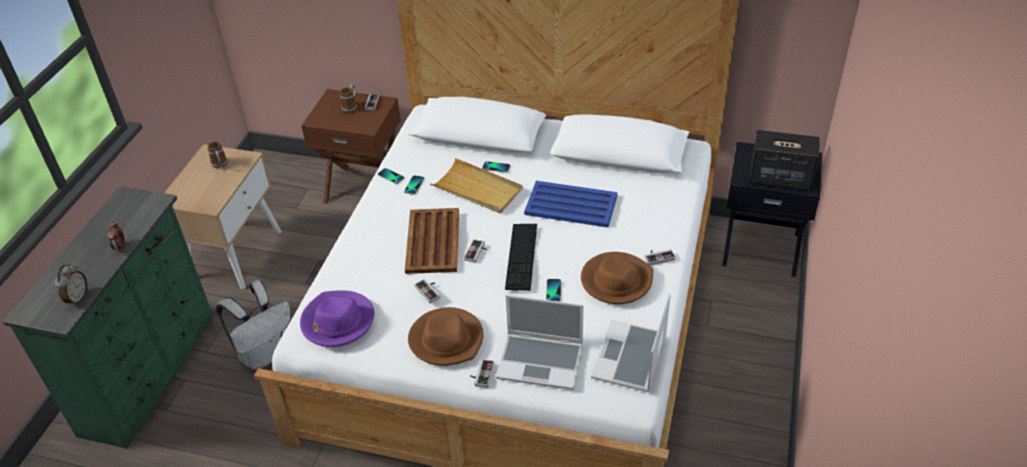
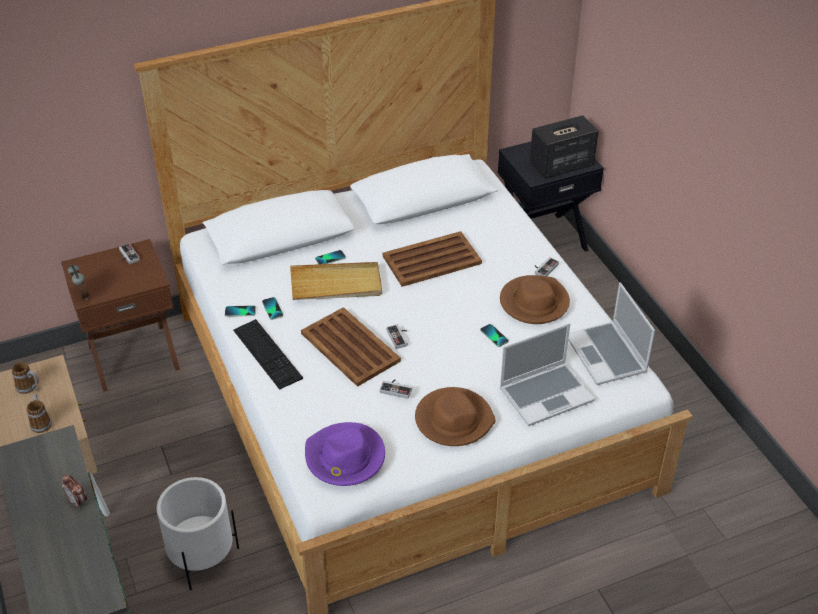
camera: 40 degrees left, 0 degrees up
(77, 298) = (94, 570): alarm clock -> alarm clock (81, 295)
(265, 353) = (202, 558): white backpack -> white planter
(351, 106) = (110, 267): mug -> mug (41, 422)
(481, 374) = (511, 431): game controller -> none
(521, 256) = (439, 321): keyboard -> keyboard (267, 354)
(570, 205) = (431, 260): blue tray -> brown tray

